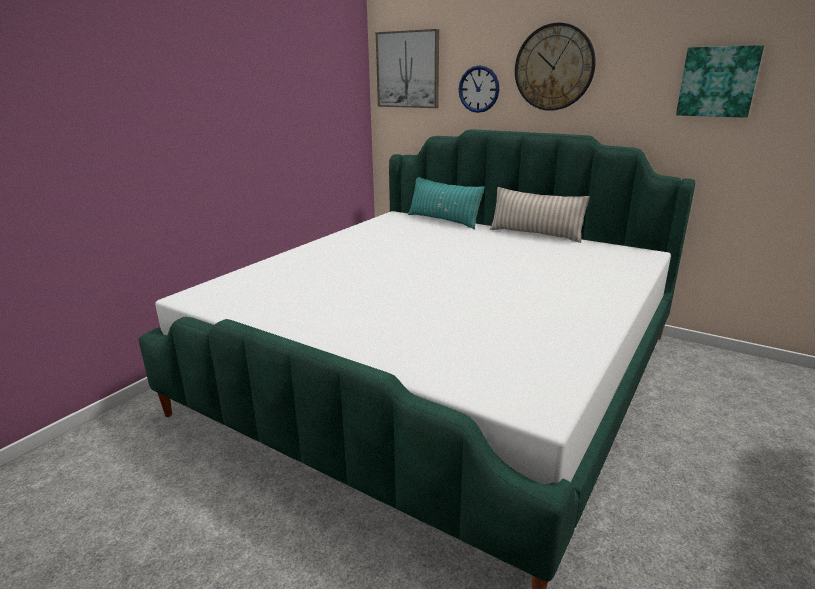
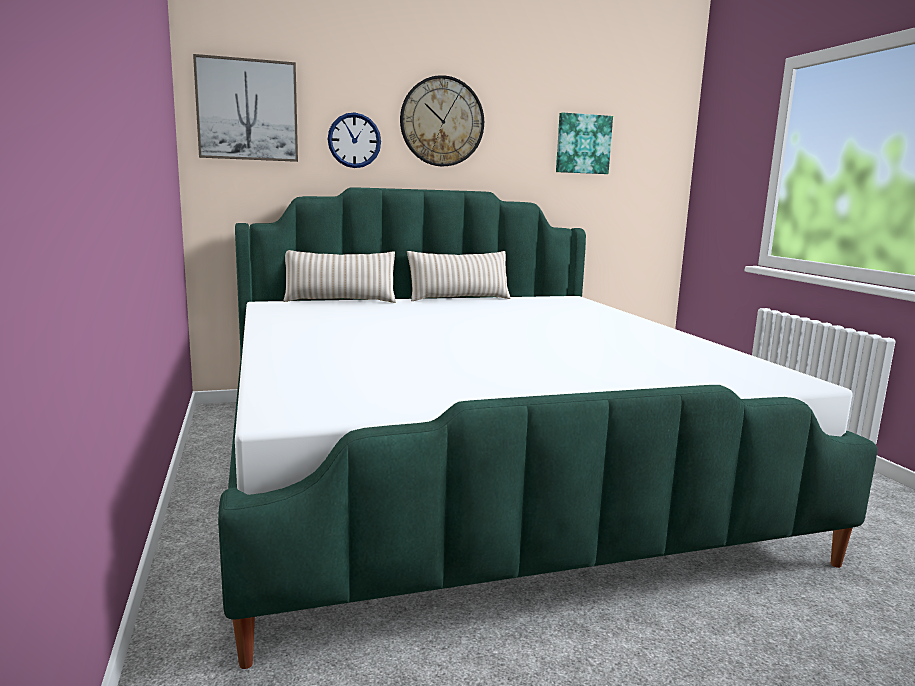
camera: 50 degrees left, 10 degrees down
(443, 220) = (340, 301): turquoise pillow -> beige pillow

